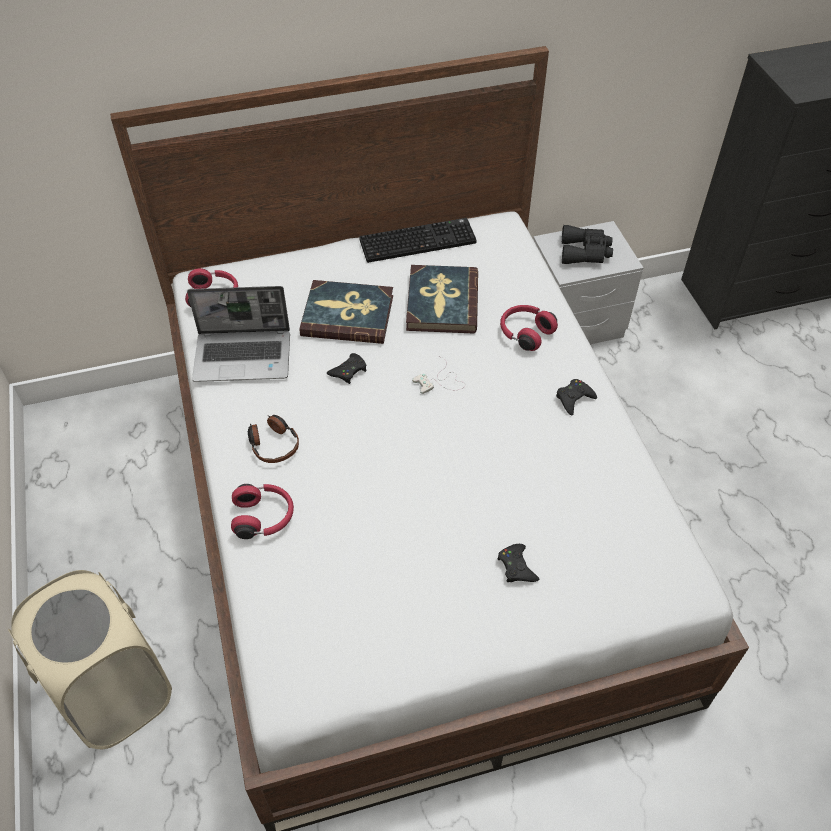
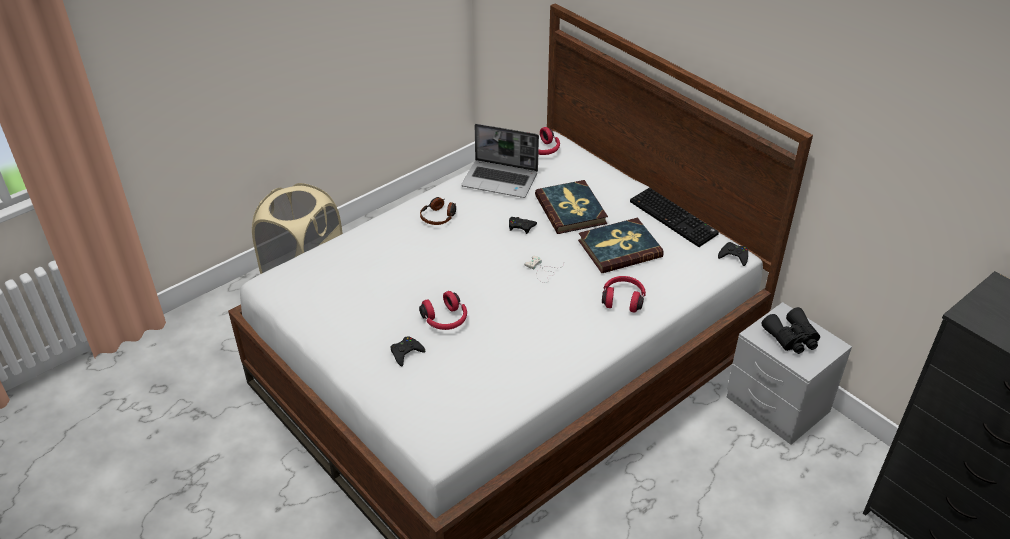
camera: 65 degrees right, 10 degrees down
(244, 356) = (501, 180): laptop -> laptop turned 45 degrees counterclockwise
(264, 517) = (382, 232): red headphones -> red headphones (445, 320)
(574, 399) = (575, 343): black game controller -> black game controller (734, 256)

